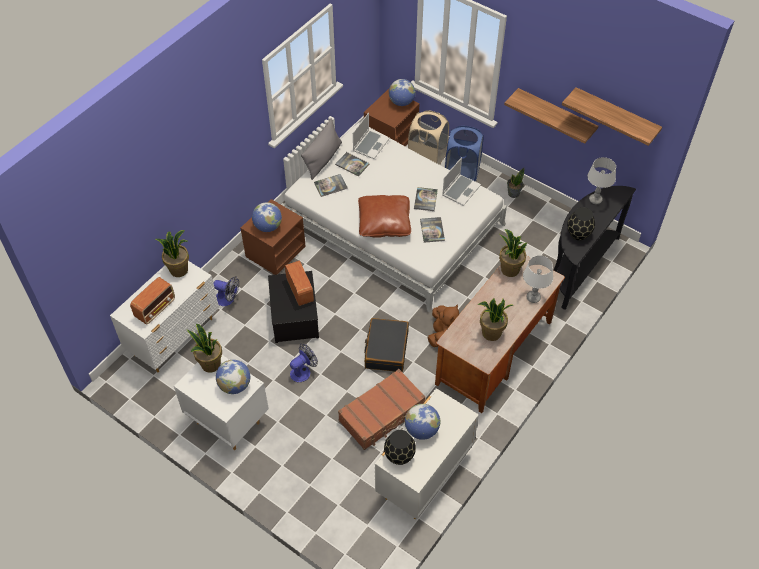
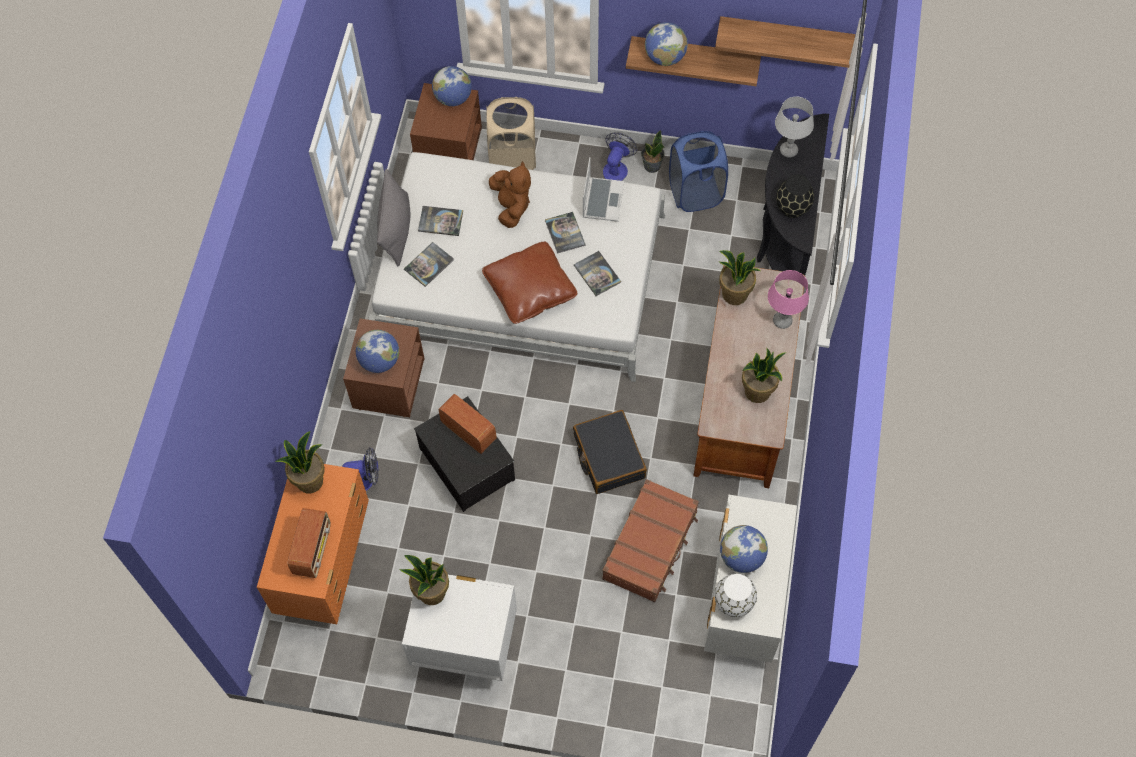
camera: 25 degrees left, 10 degrees up
(175, 337) = (326, 564): white dresser -> orange dresser
(235, 385) = (480, 606): globe -> globe (665, 57)
(303, 371) = (521, 534): fan -> fan (617, 168)
(370, 145) = (448, 181): laptop -> none
(400, 455) = (734, 602): black vase -> white vase
(441, 333) = (665, 403): brown plush toy -> brown plush toy (511, 206)
(462, 173) = (570, 163): blue laundry basket -> blue laundry basket (695, 193)
(533, 297) = (782, 321): white table lamp -> pink table lamp

